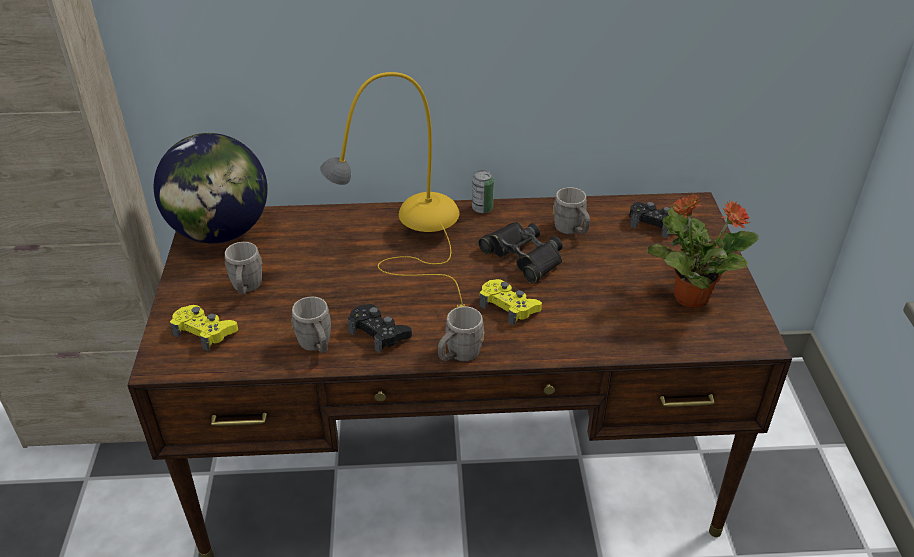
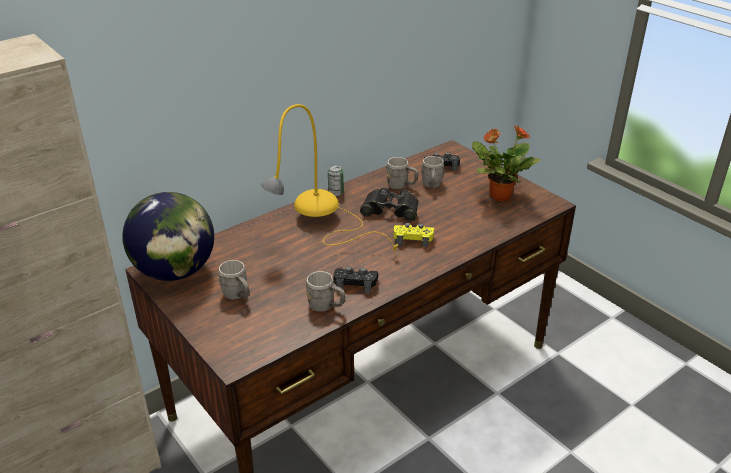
camera: 35 degrees left, 5 degrees down
(204, 332) = (241, 331): yellow game controller -> none
(459, 355) = (415, 274): grey mug -> grey mug (431, 186)

